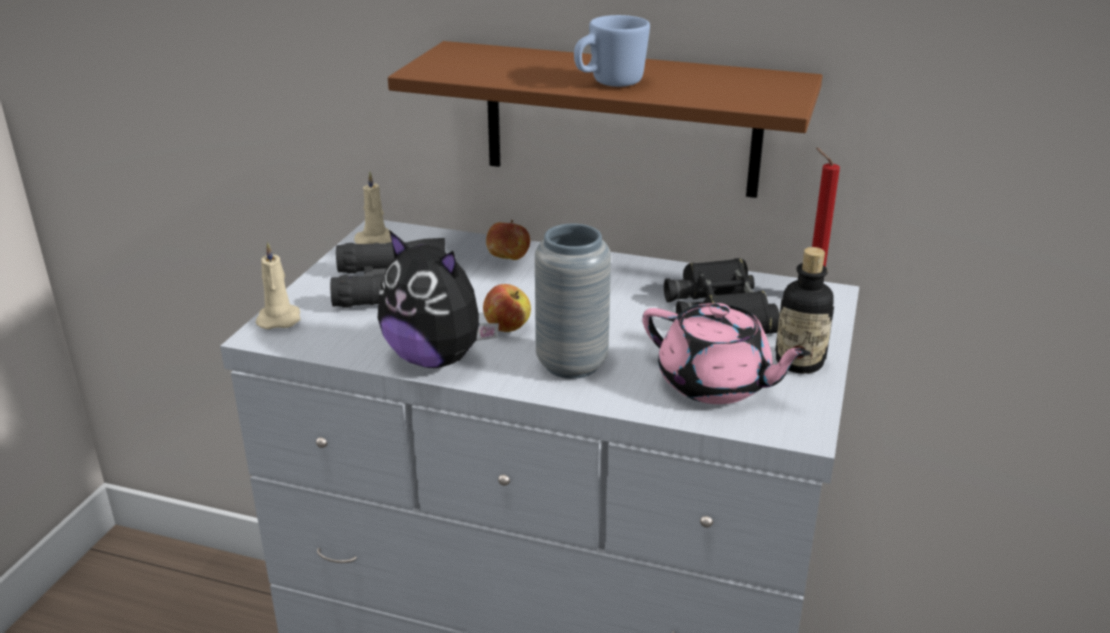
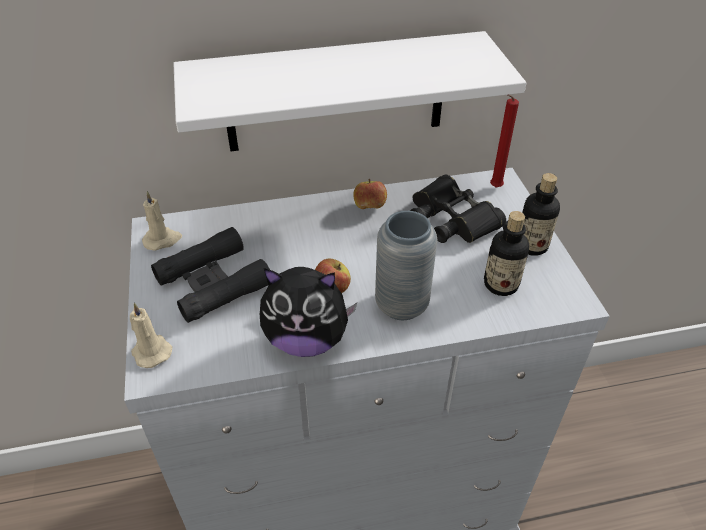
camera: 30 degrees left, 15 degrees up
(508, 259) = (277, 223): apple -> apple (369, 207)
(609, 83) = (360, 81): blue mug -> none
(621, 119) = (336, 93): brown shelf -> white shelf
(715, 384) = (501, 284): pink teapot -> bottle

